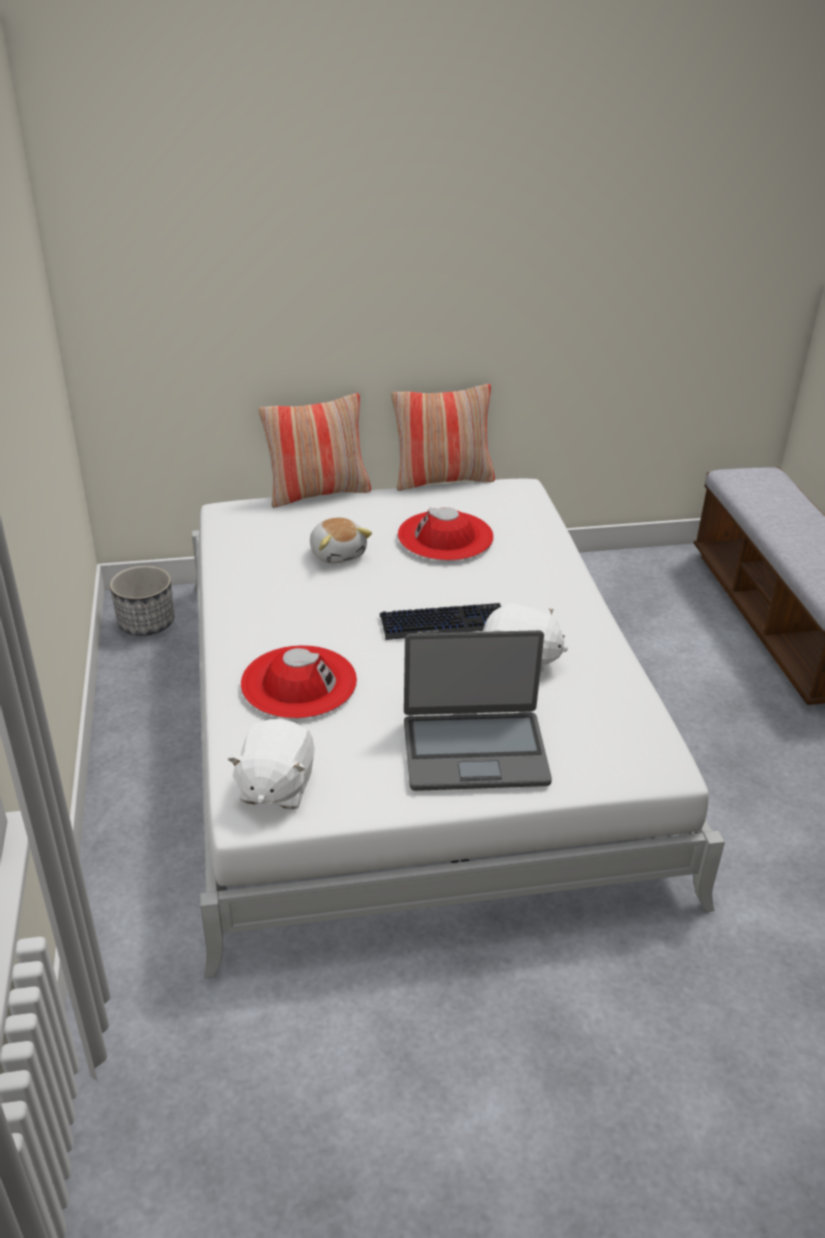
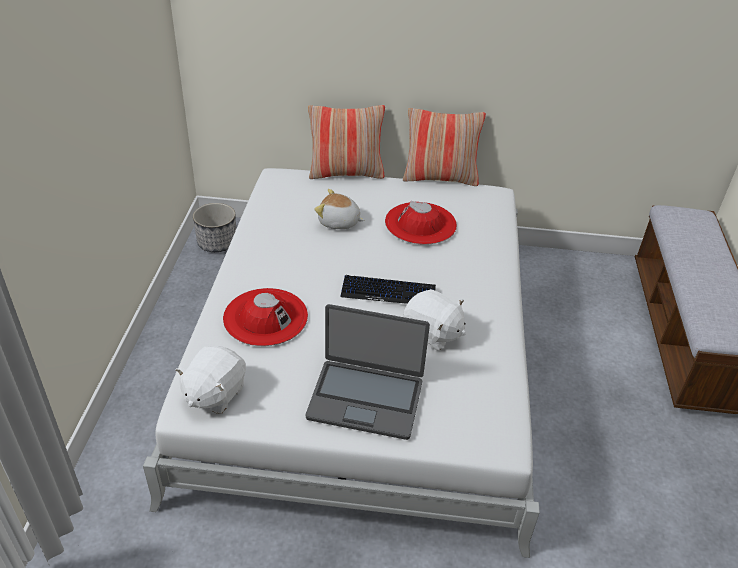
camera: 15 degrees right, 5 degrees up
(338, 553) = (339, 222): plush toy -> plush toy turned 120 degrees clockwise

